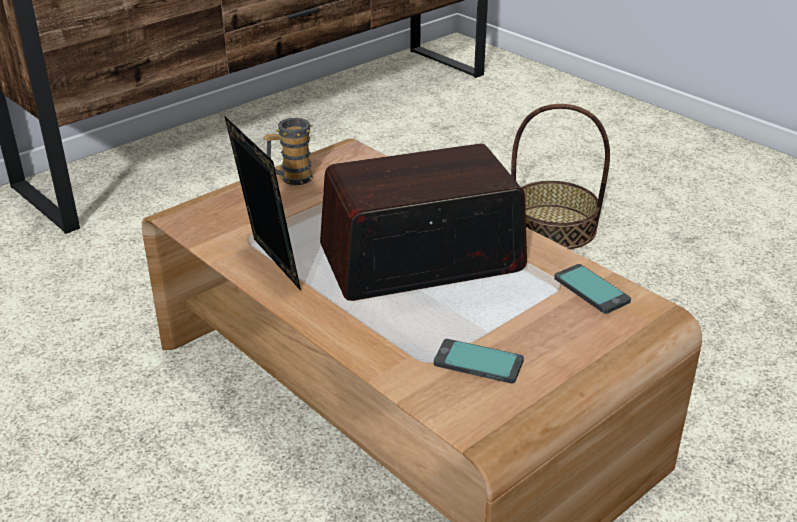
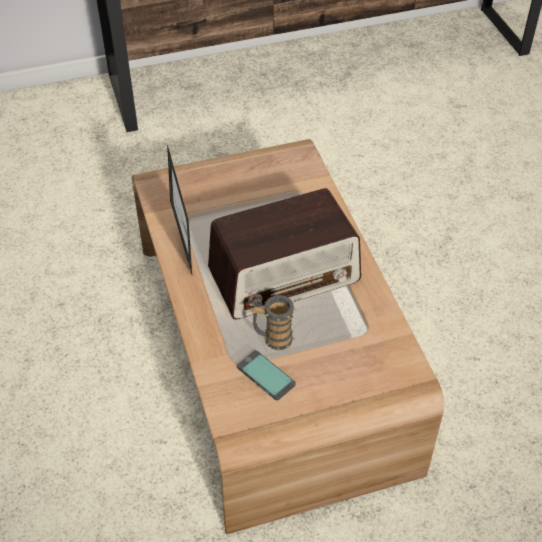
camera: 25 degrees right, 15 degrees up
(291, 178) = (244, 169): mug -> mug (273, 338)
(420, 260) = (285, 275): radio -> radio turned 150 degrees clockwise
(553, 227) = (481, 237): basket -> none
(591, 290) = (384, 344): phone -> none

